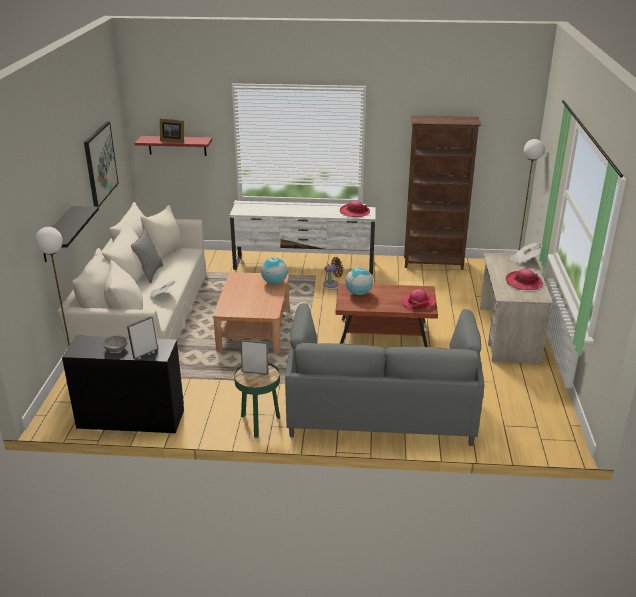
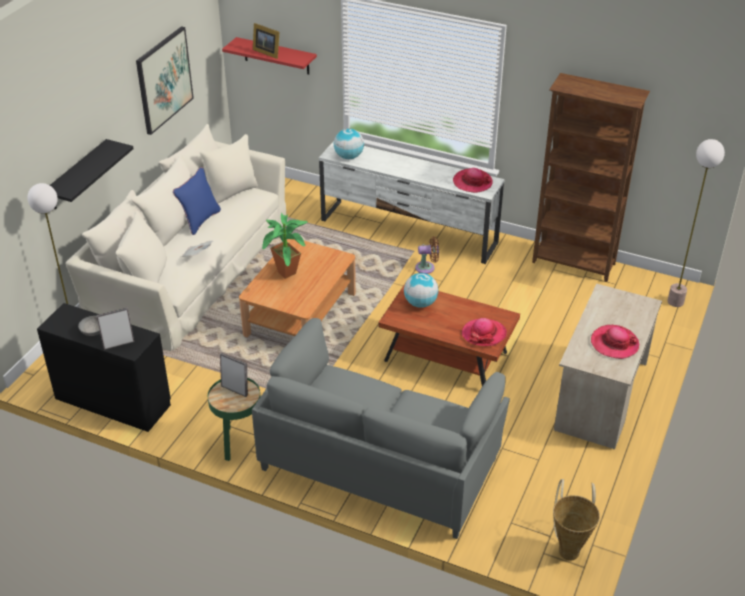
camera: 20 degrees right, 10 degrees up
(149, 273) = (200, 220): grey pillow -> blue pillow
(243, 295) = (287, 275): none -> potted plant
(274, 282) = (332, 264): globe -> globe (349, 157)
(524, 260) = (642, 307): newspaper -> none
(556, 431) = (569, 548): none -> basket

